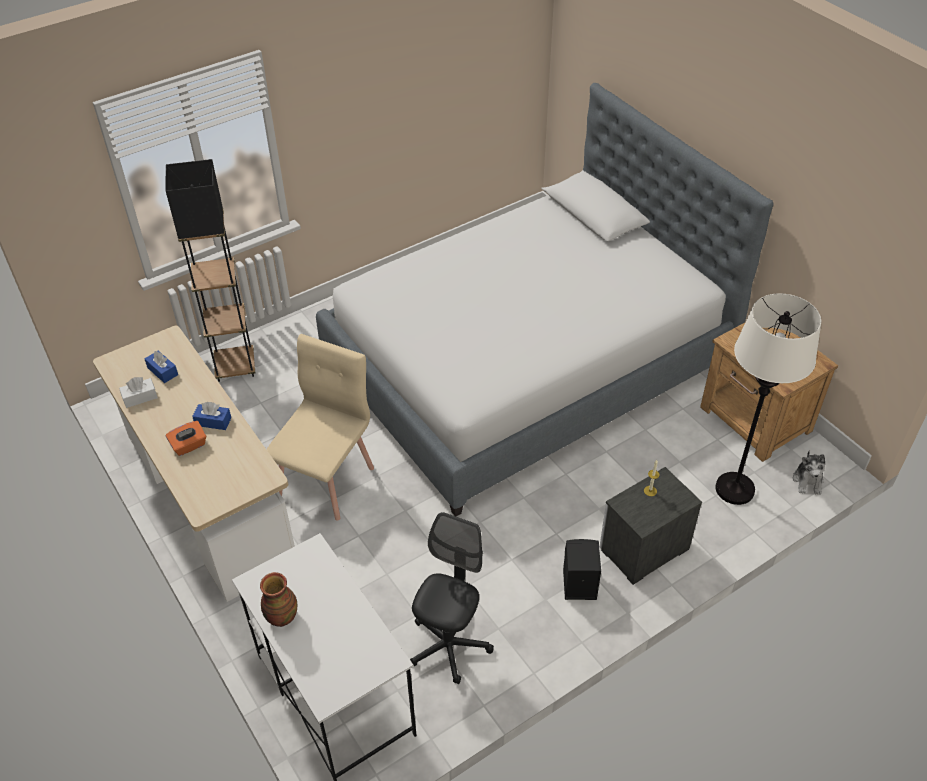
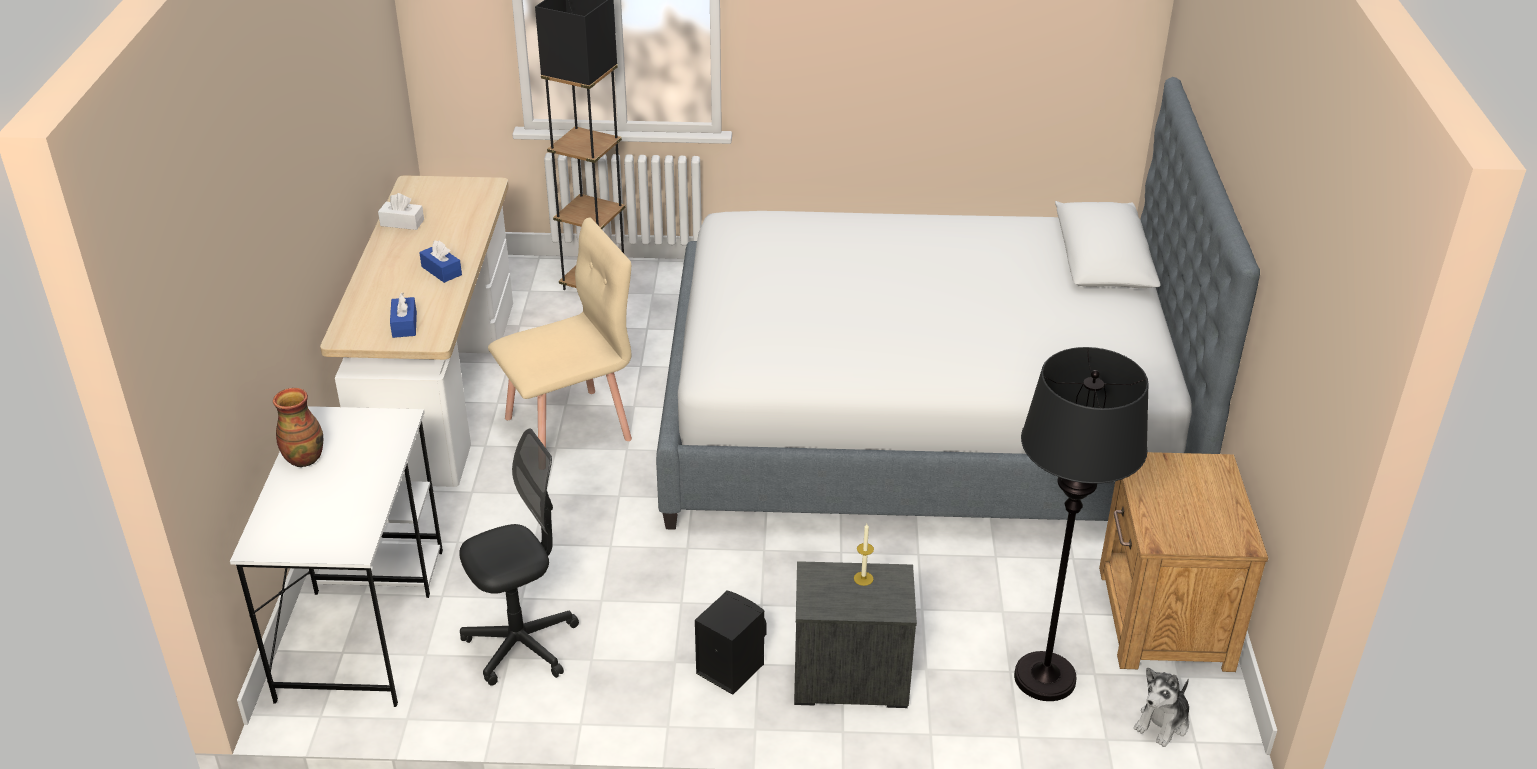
camera: 35 degrees right, 10 degrees down
(162, 371) = (447, 210): blue tissue box -> blue tissue box (404, 325)
(189, 446) = (396, 280): orange tissue box -> none
(734, 489) = (1044, 677): white floor lamp -> black floor lamp

